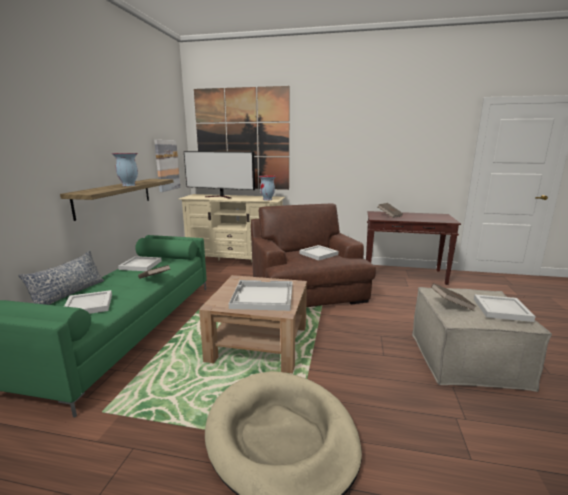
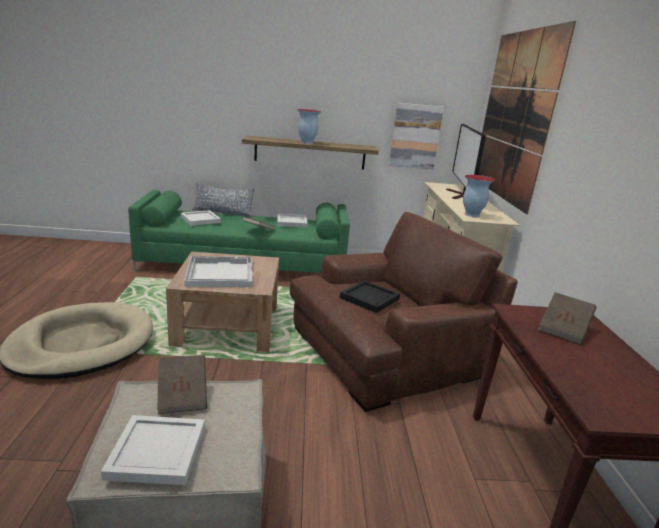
camera: 75 degrees right, 5 degrees up
(318, 254) = (370, 298): white tray -> black tray

